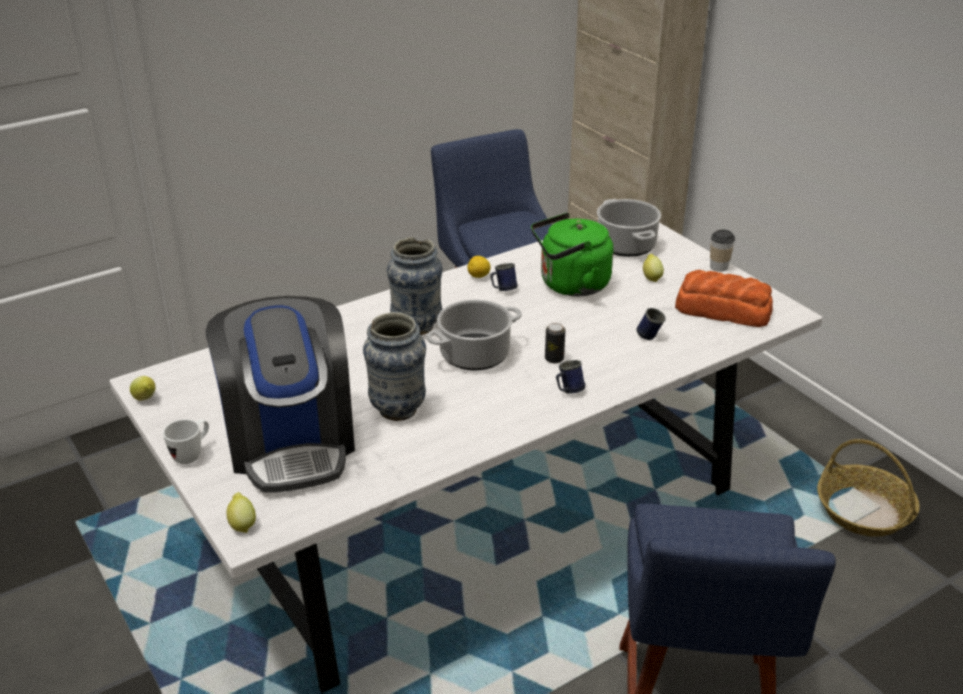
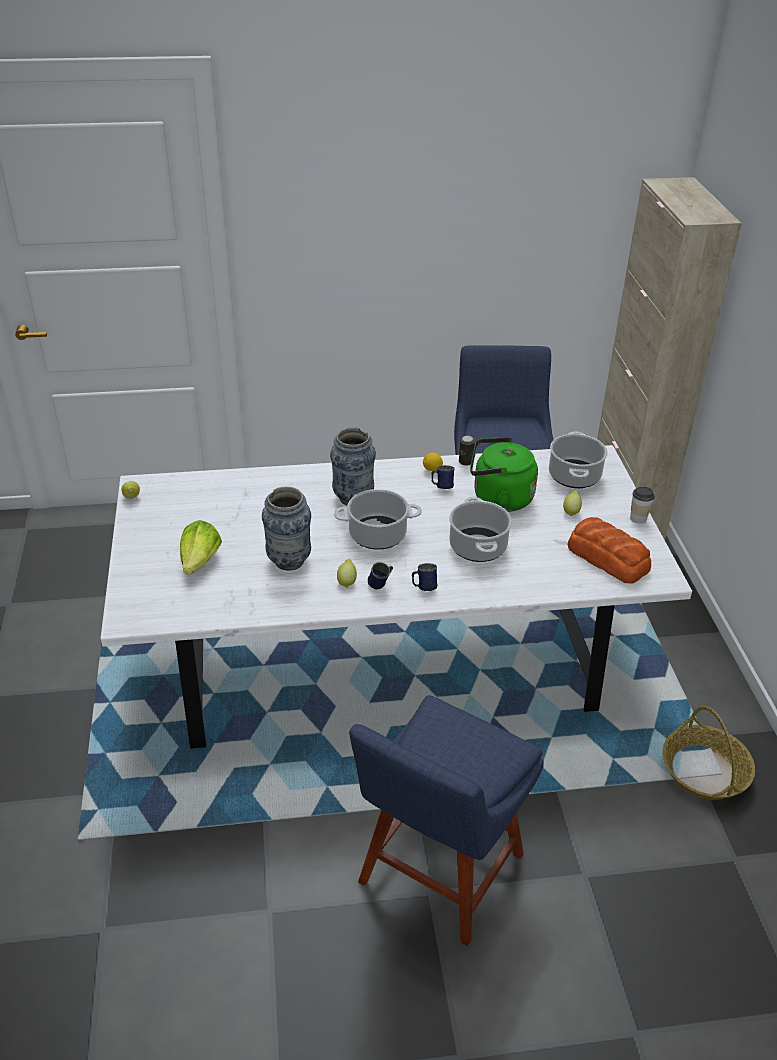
camera: 25 degrees right, 5 degrees up
(192, 454) = (132, 549): white mug -> none
(242, 524) = (127, 611): lemon -> lemon (347, 581)
(291, 442) = (200, 561): coffee machine -> lettuce
(554, 359) = (434, 557): can -> can (465, 462)
(590, 336) = (478, 547): none -> cooking pot
(650, 335) = (528, 561): blue mug -> blue mug (381, 585)

